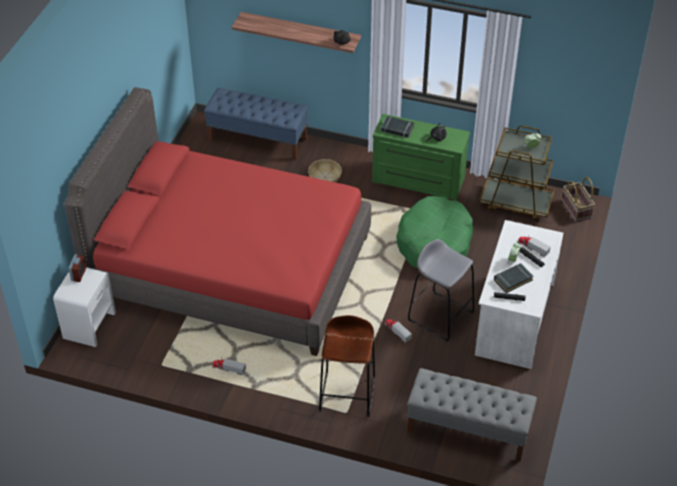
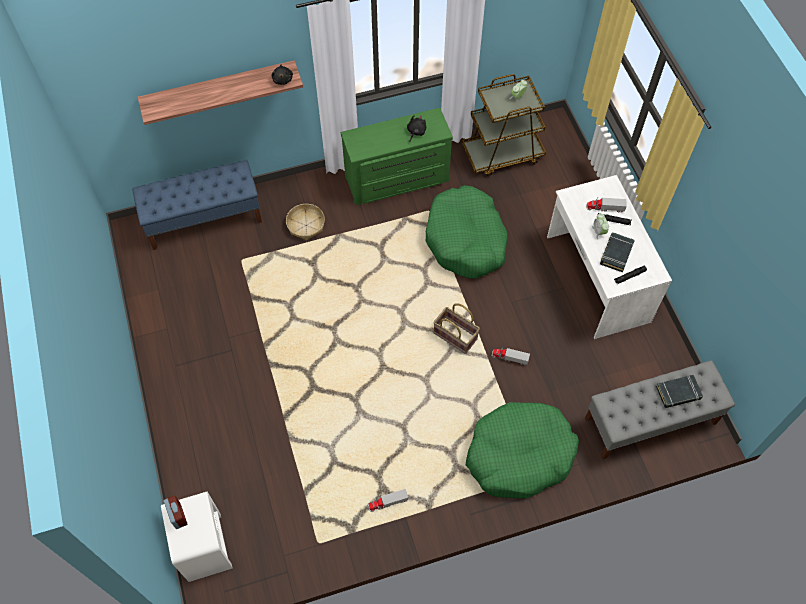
camera: 35 degrees left, 15 degrees up
(230, 268) = (296, 385): red bed -> none
(347, 394) = (519, 455): brown stool -> green dog bed
(397, 129) = (370, 142): black book -> black book (678, 393)
(440, 316) = (533, 315): grey stool -> none
(576, 209) = (558, 131): basket -> basket (456, 335)

